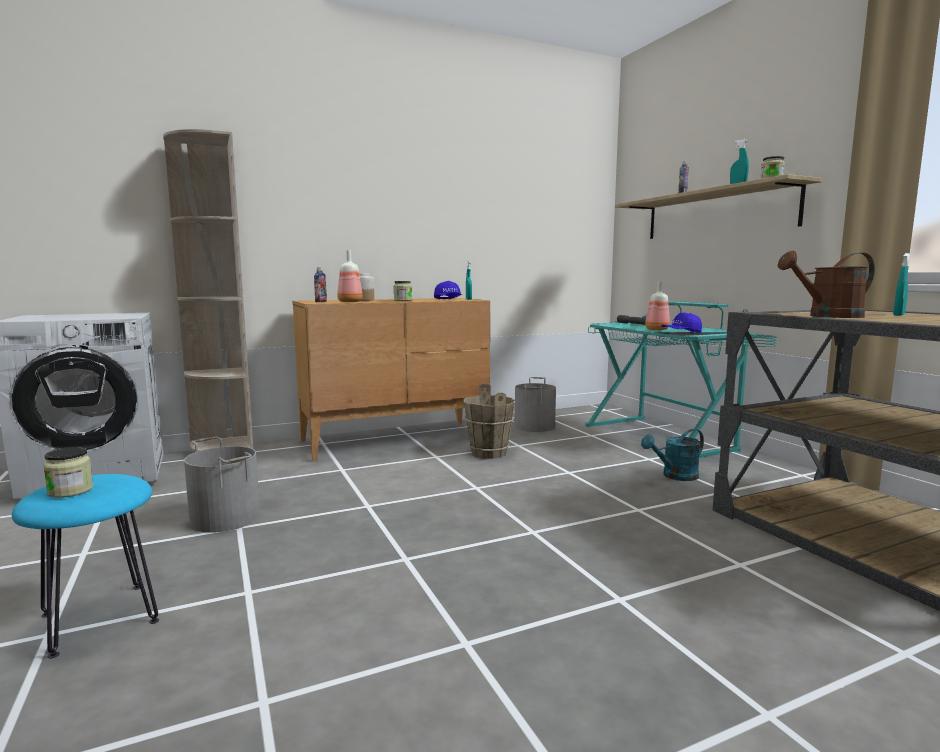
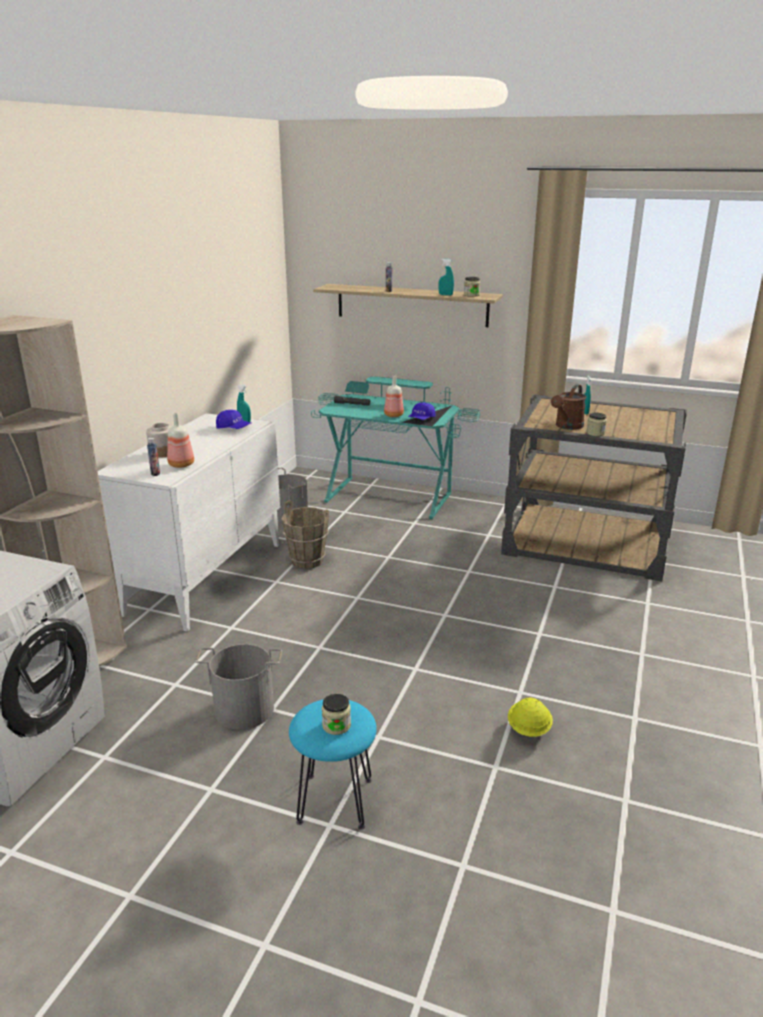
camera: 45 degrees left, 15 degrees up
(388, 690) = (528, 729): none -> yellow hard hat
(395, 439) = (206, 577): brown cabinet -> white cabinet
(403, 300) = (205, 443): jar -> jar (595, 433)
(675, 476) = (449, 533): turquoise watering can -> none

